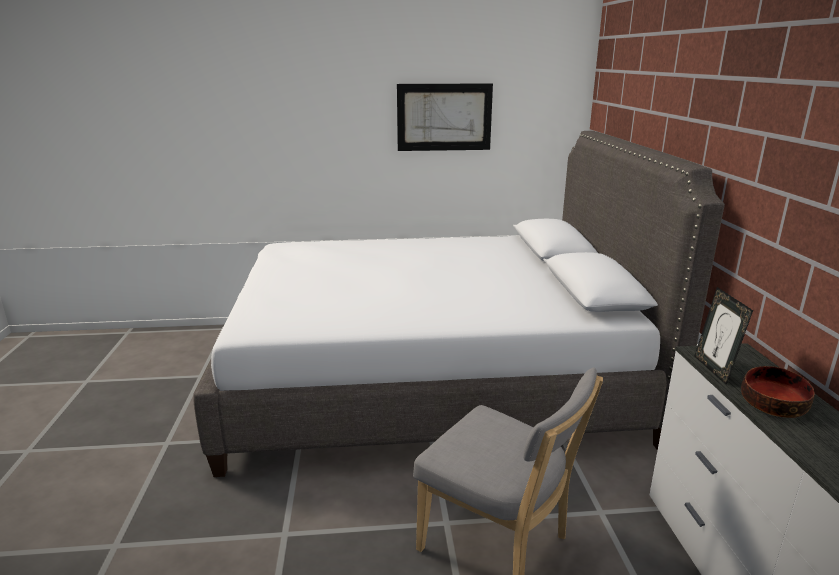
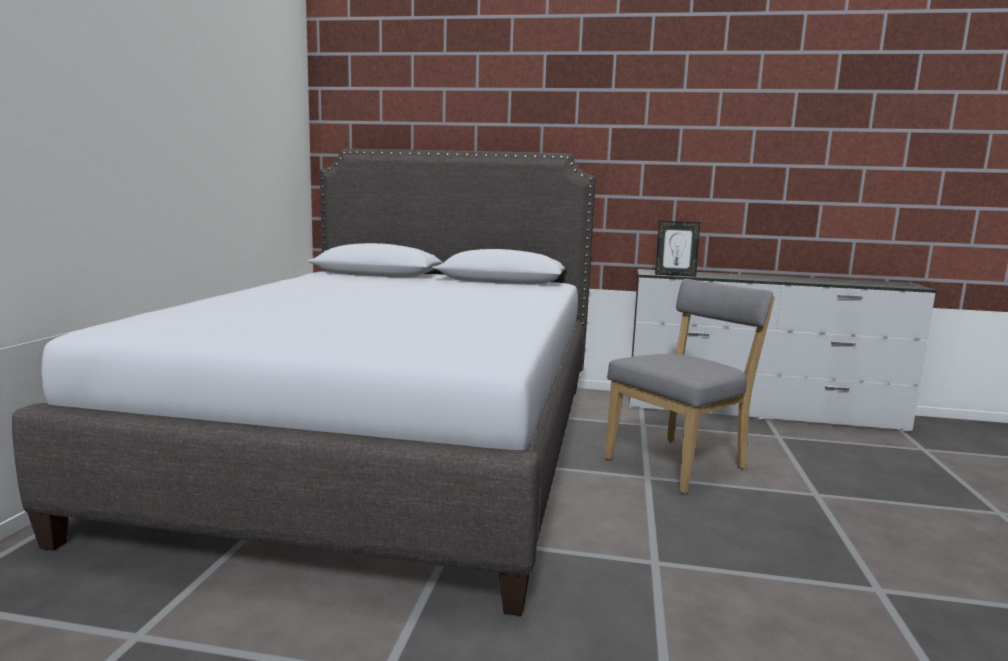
camera: 75 degrees left, 10 degrees down
(444, 117) = (213, 119): picture -> none
(772, 403) = (718, 276): bowl -> none

